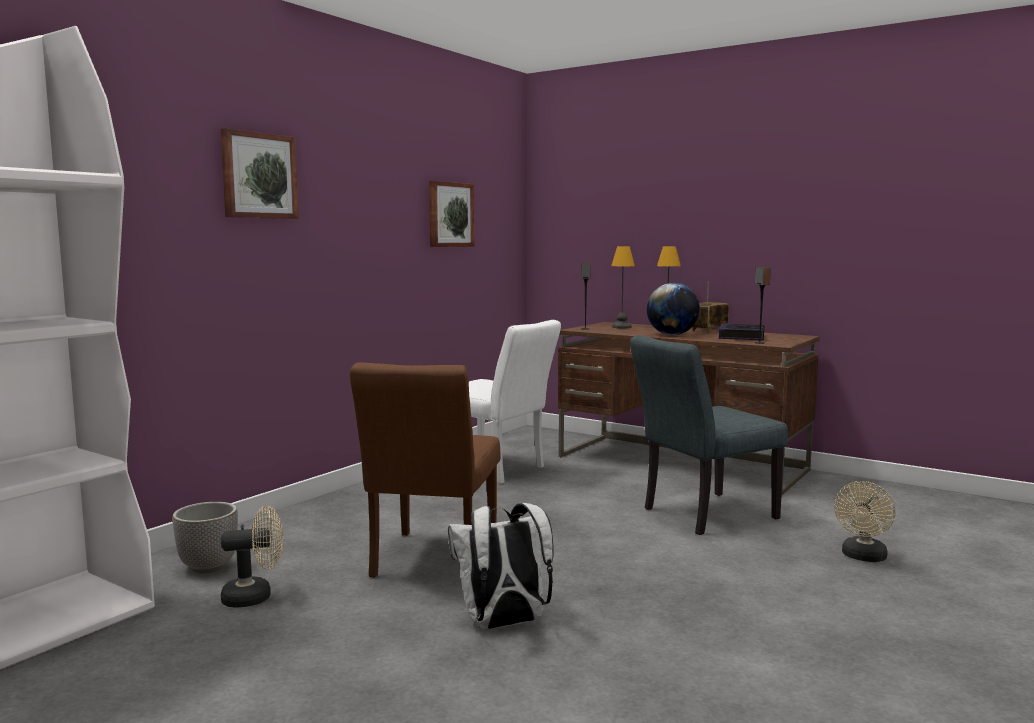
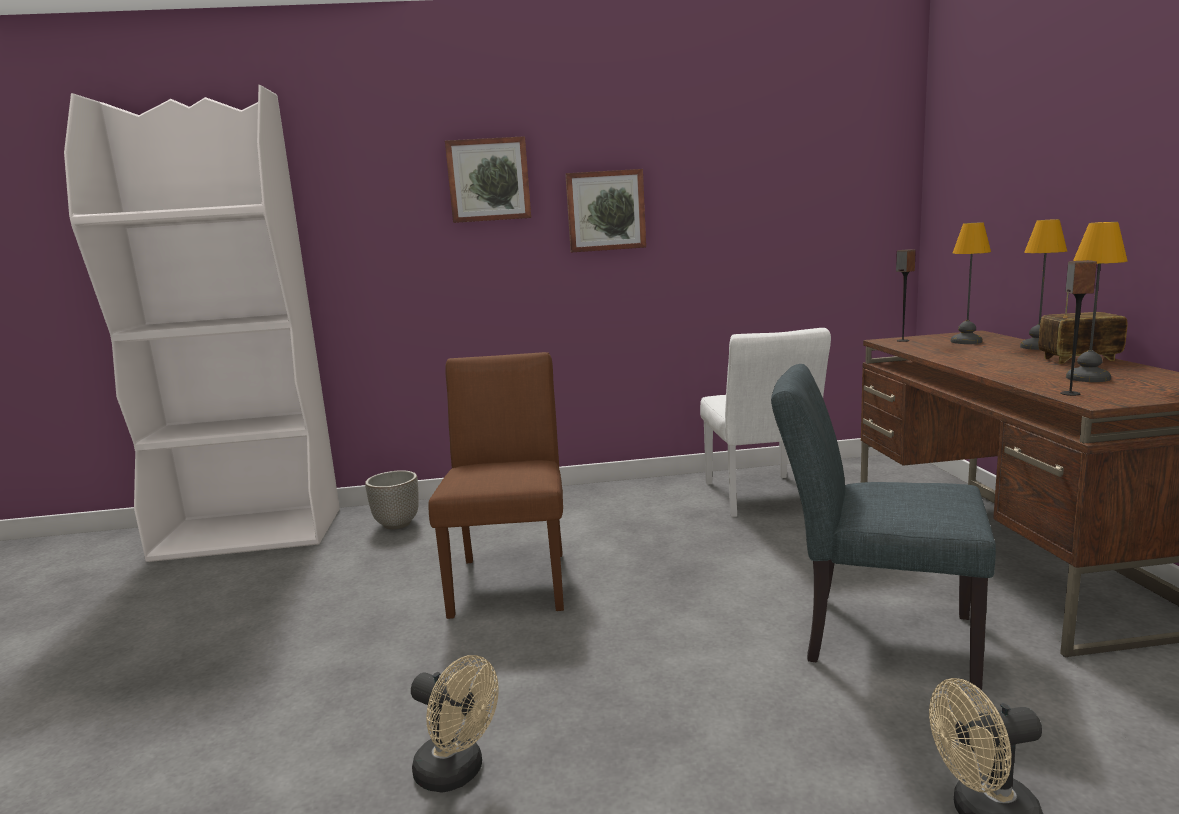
camera: 50 degrees right, 5 degrees up
(255, 596) = (369, 559): beige fan -> beige fan (458, 773)
(431, 562) = (511, 578): brown chair -> brown chair turned 120 degrees clockwise
(450, 214) = (764, 193): picture -> picture (605, 211)
(503, 624) = (430, 664): white backpack -> none
(672, 335) = (983, 362): globe -> none
(741, 337) = (1089, 378): book -> table lamp

